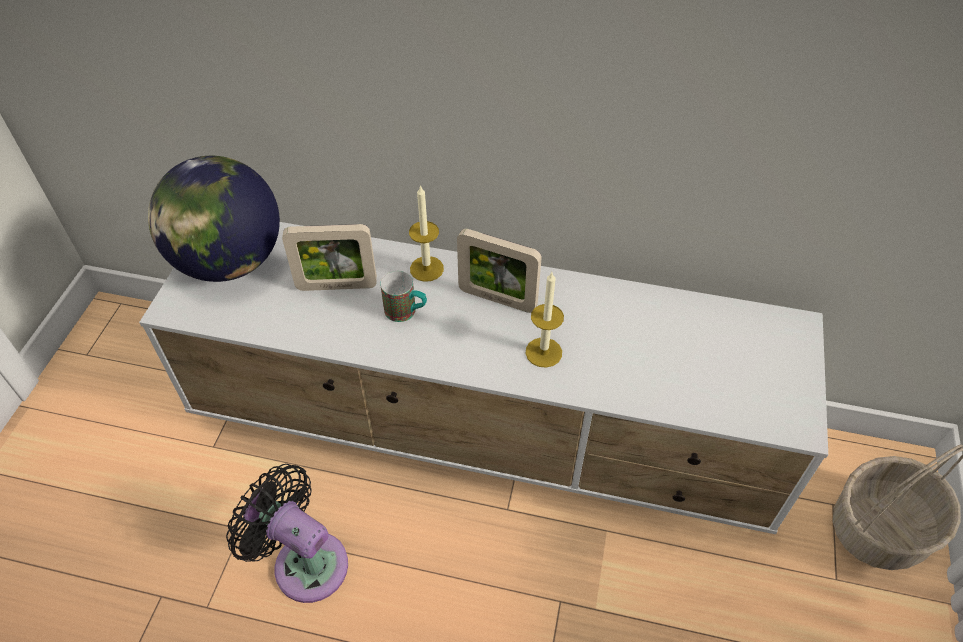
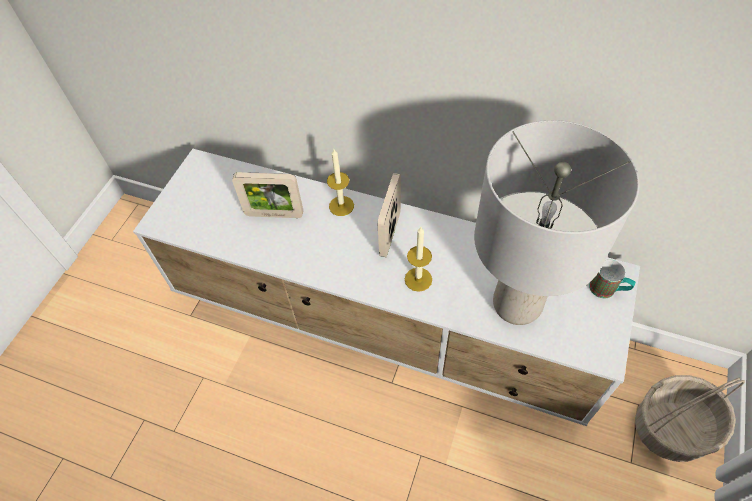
camera: 10 degrees right, 5 degrees up
(229, 262) = (200, 190): globe -> none
(304, 561) = (243, 406): black fan -> none
(406, 312) = (321, 239): mug -> mug (607, 290)
(497, 299) = (390, 234): picture frame -> picture frame turned 75 degrees clockwise
(675, 373) = (516, 305): none -> grey table lamp

